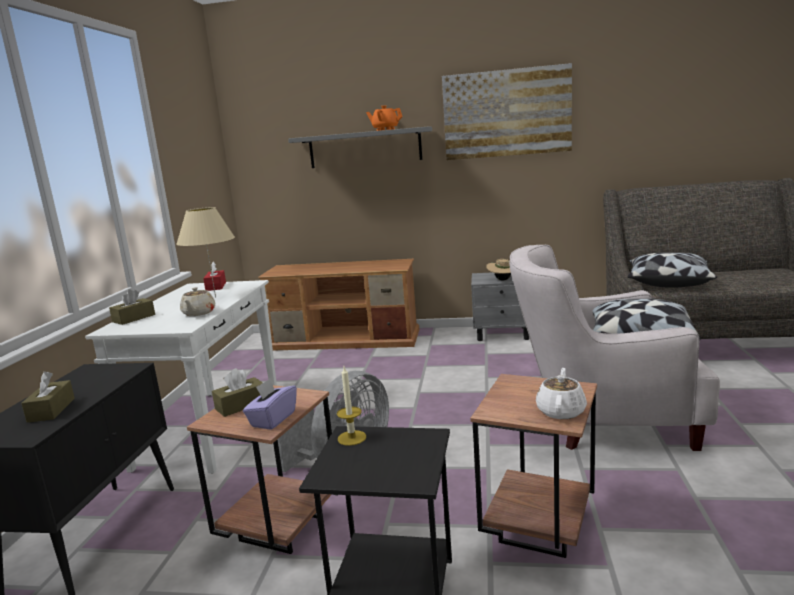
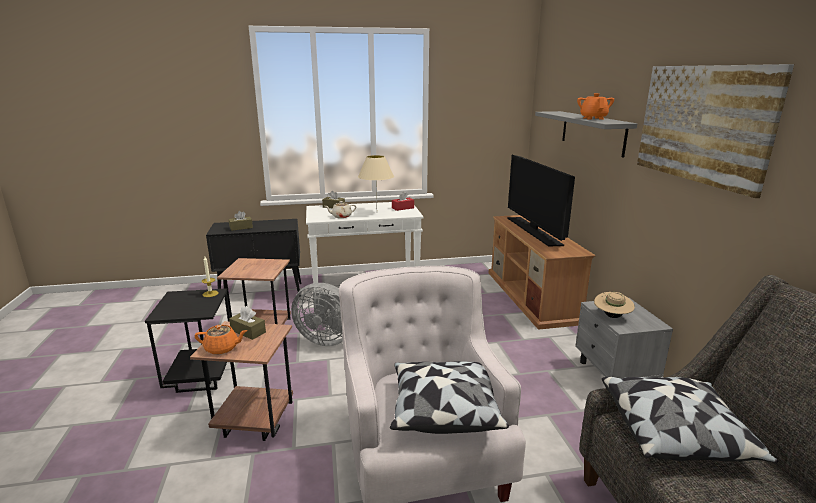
camera: 70 degrees right, 5 degrees up
(241, 405) = (258, 263): brown tissue box -> brown tissue box (248, 331)
(272, 419) = (239, 273): purple tissue box -> none
(330, 267) = (534, 231): none -> television
(561, 411) = (222, 348): white teapot -> orange teapot

